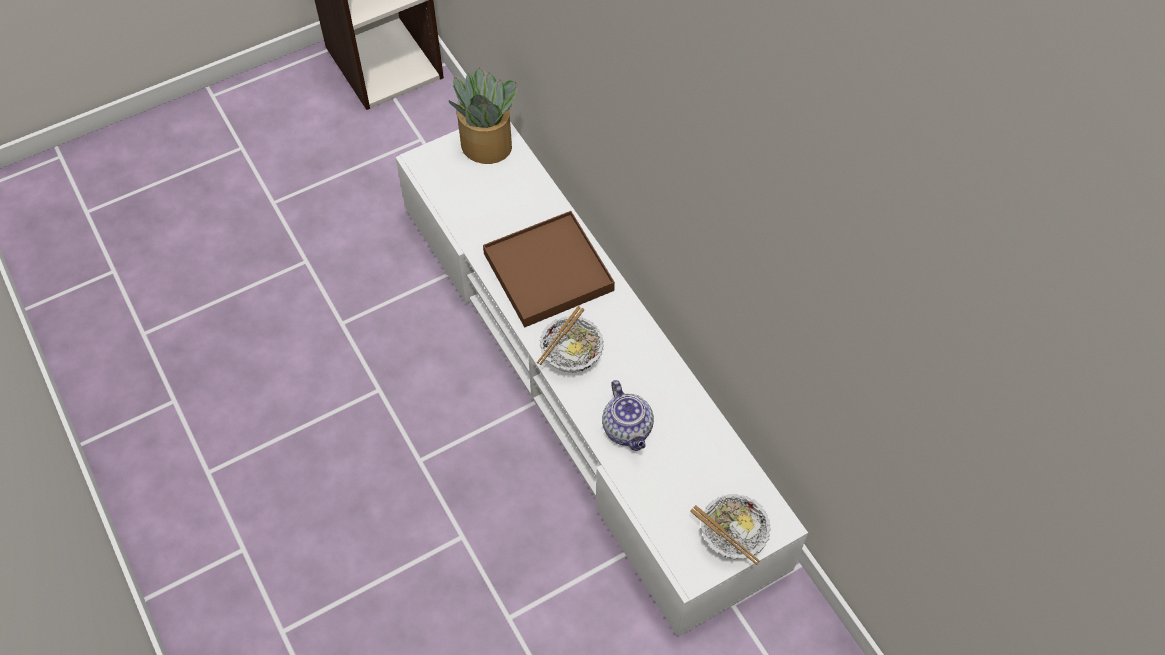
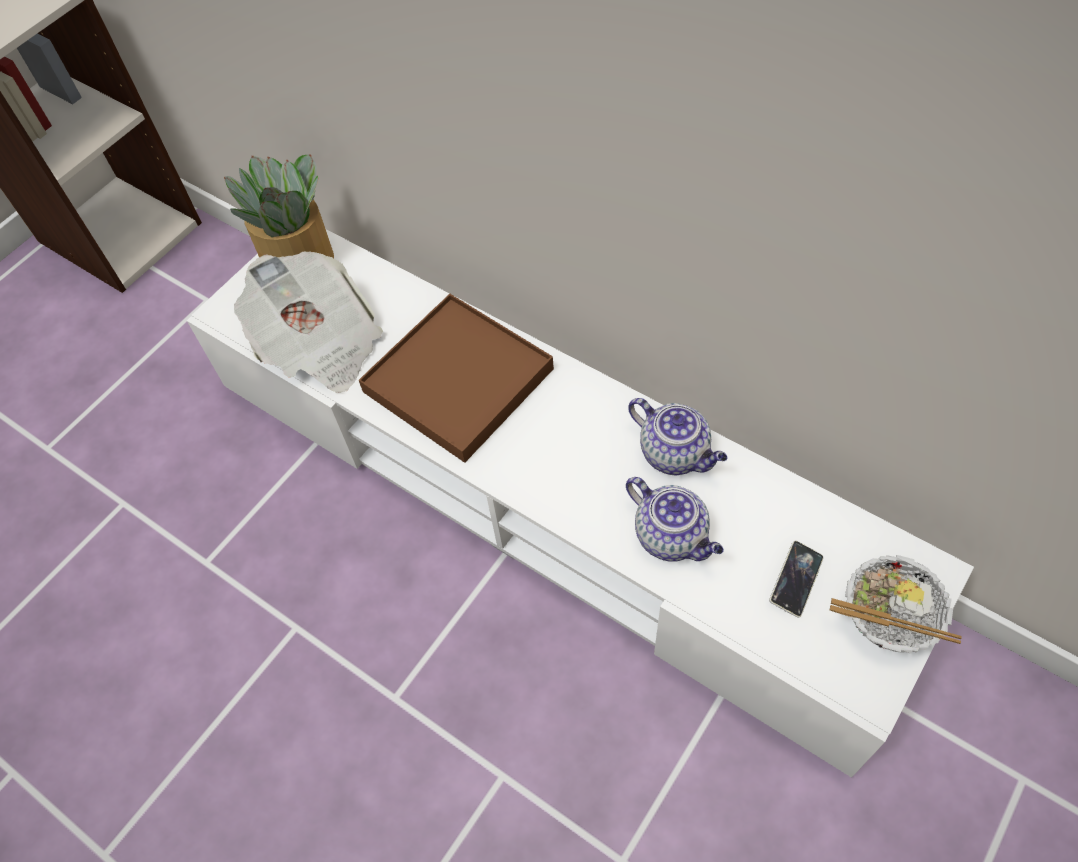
camera: 20 degrees left, 0 degrees up
(472, 209) = (319, 344): none -> newspaper
(571, 355) = (544, 473): bowl -> none
(661, 380) = (675, 453): none -> teapot
(689, 490) = (795, 580): none -> phone

